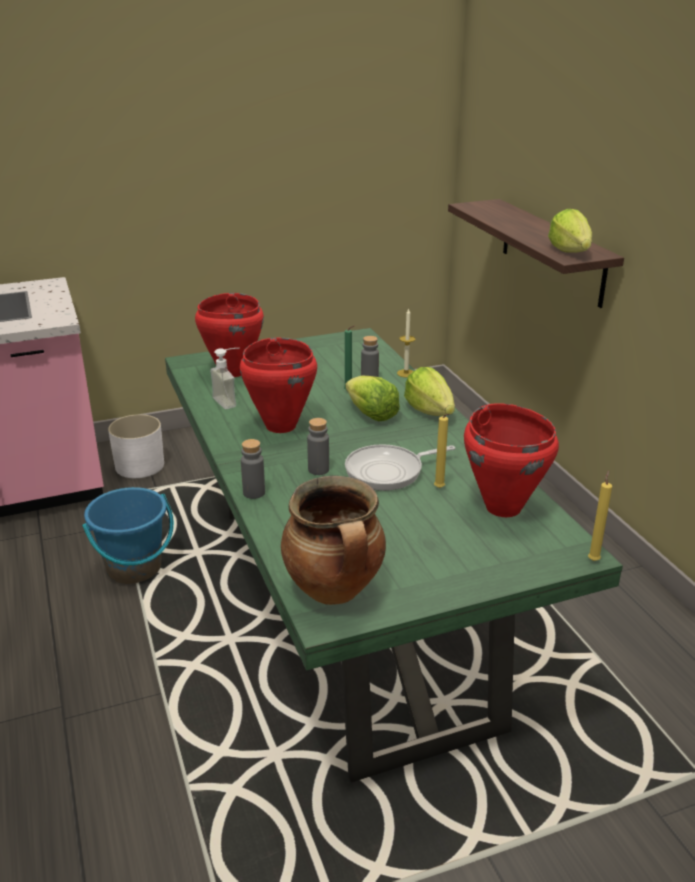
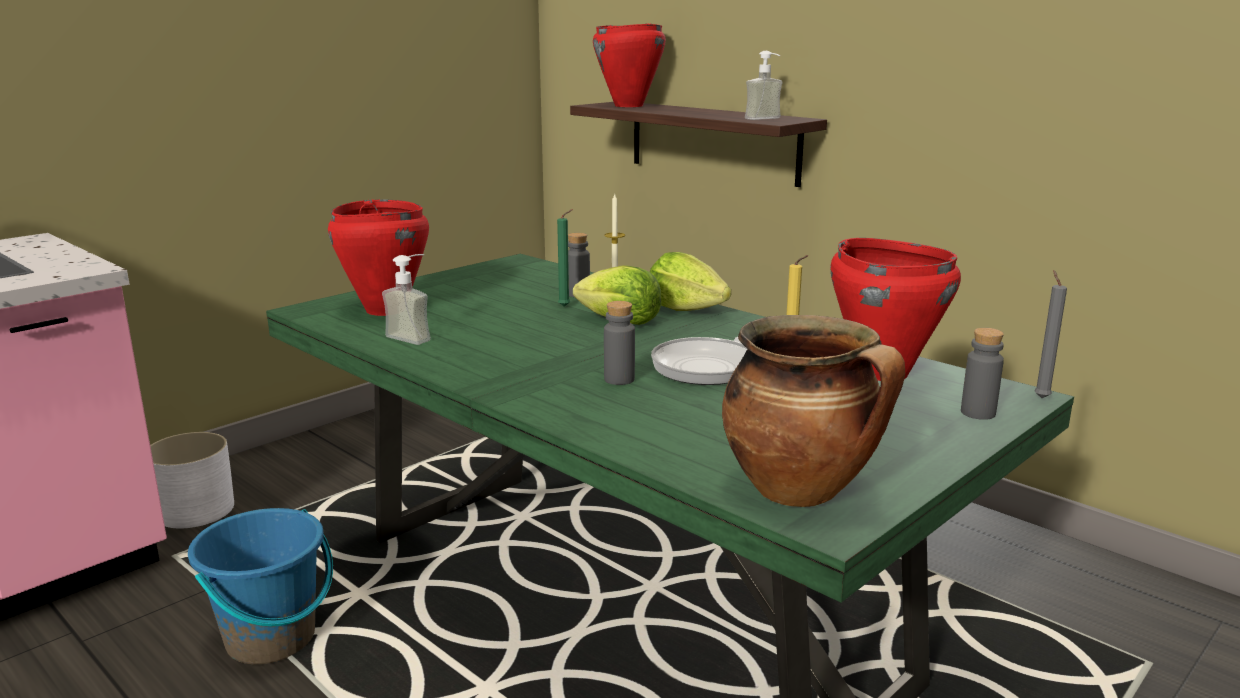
camera: 25 degrees left, 10 degrees down
(254, 492) = (560, 416): grey bottle -> grey bottle (978, 413)
(280, 426) = (515, 349): red cooking pot -> red cooking pot (628, 106)
(570, 251) = (767, 119): lettuce -> soap dispenser
(593, 559) = (1040, 397): yellow candle -> grey candle

